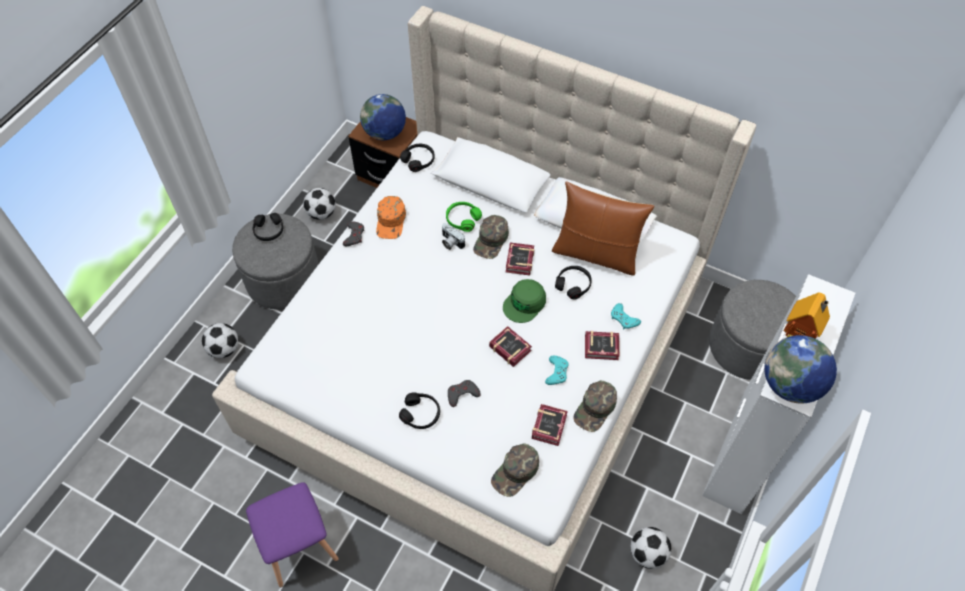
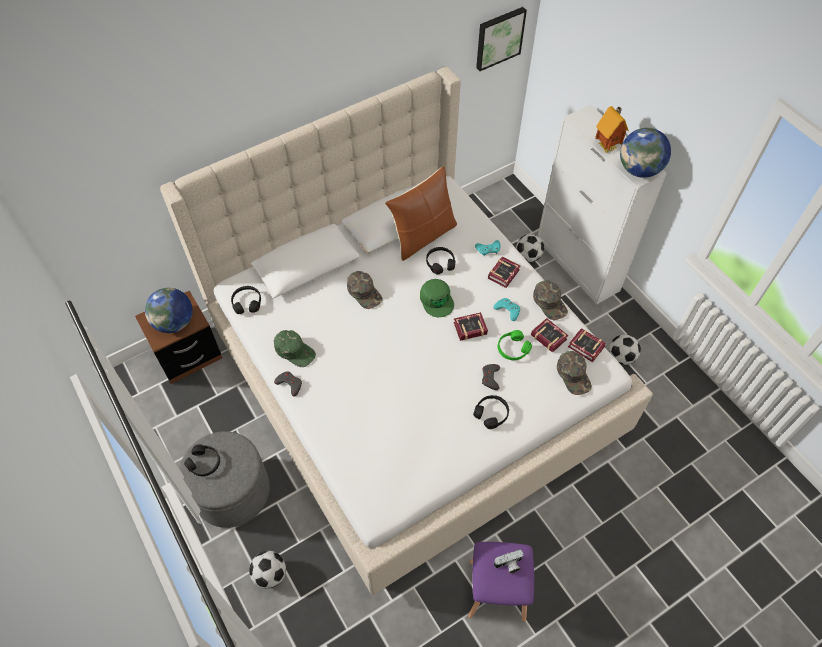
camera: 60 degrees left, 0 degrees up
(322, 213) = (184, 428): football -> football (528, 256)
(391, 221) = (295, 350): orange cap -> green cap
(450, 242) = (347, 320): camera -> camera (508, 565)
(462, 219) = (330, 301): green headphones -> green headphones (513, 349)
(518, 262) = (397, 285): book -> book (586, 348)
(748, 346) = (505, 218): grey ottoman -> none
(849, 149) = (499, 37): none -> picture

